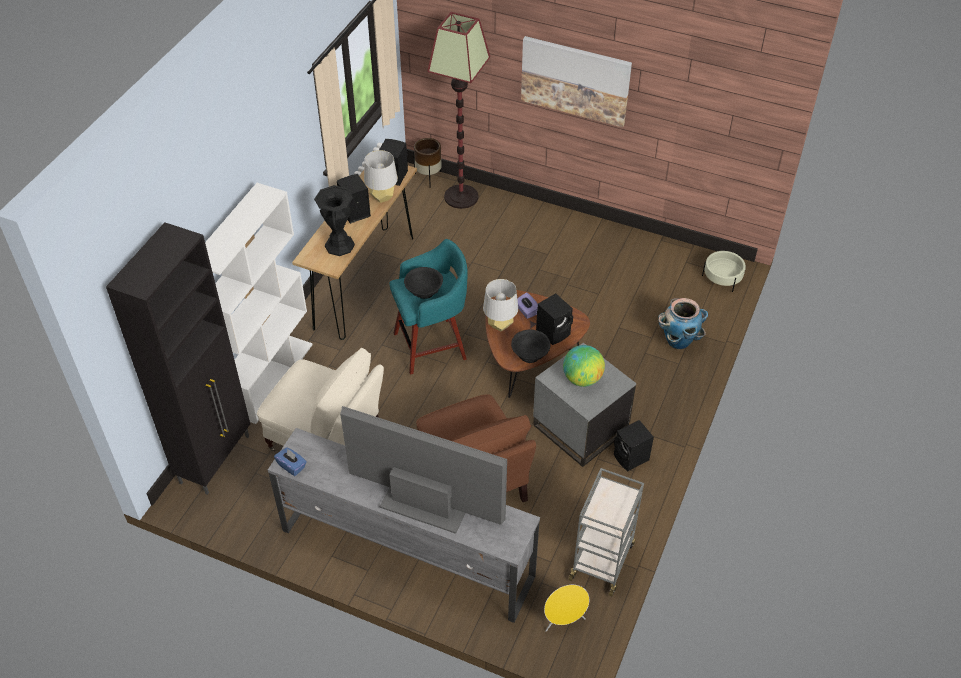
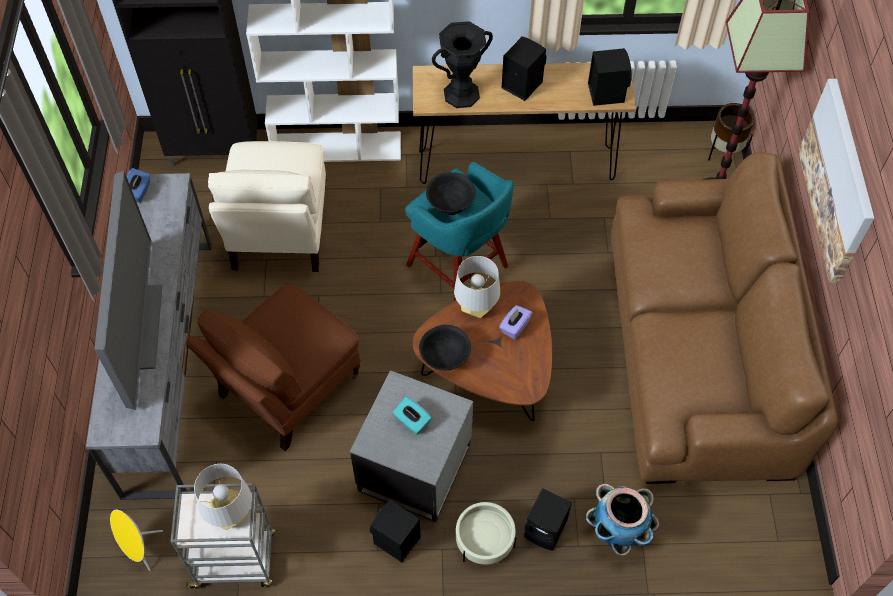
camera: 65 degrees right, 10 degrees up
(382, 197) = (563, 98): grey table lamp -> grey table lamp (231, 515)
(554, 332) = (497, 369): black speaker -> black speaker (546, 530)
(570, 251) = (698, 349): none -> brown sofa
(582, 379) = (412, 421): globe -> turquoise tissue box
(722, 278) = (769, 551): beige planter -> beige planter (484, 540)

